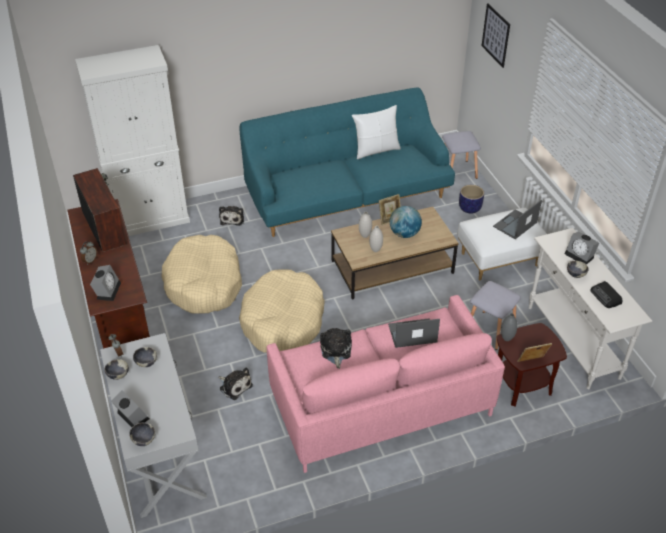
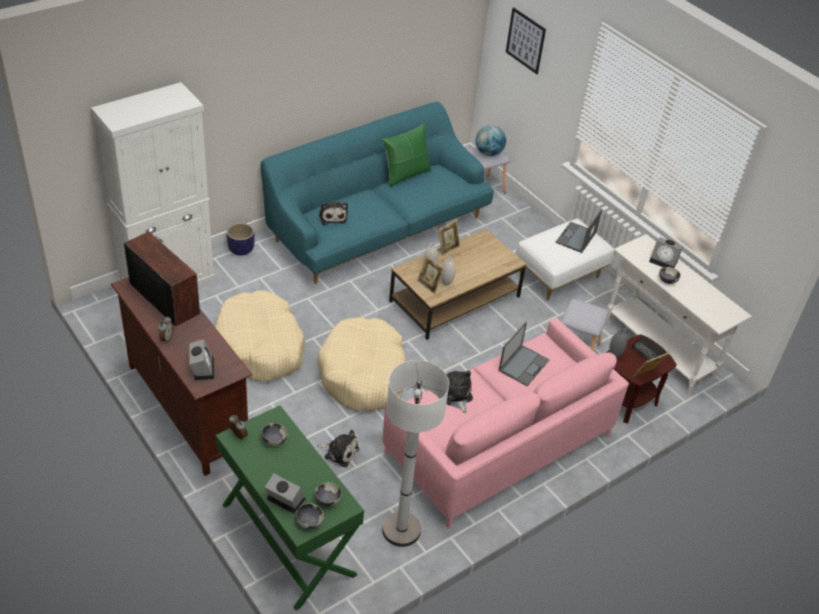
camera: 20 degrees left, 0 degrees up
(118, 375) = (249, 459): bowl -> bowl (327, 501)
(159, 454) = (287, 539): white console table -> green console table
(232, 218) = (262, 269): plush toy -> plush toy (332, 216)
(261, 465) = (401, 530): none -> white floor lamp
(359, 250) = (429, 285): none -> picture frame
(376, 150) = (405, 174): white pillow -> green pillow
(404, 234) = (469, 262): globe -> globe (488, 153)
(411, 333) = (524, 365): laptop -> laptop turned 150 degrees clockwise
(470, 208) = (510, 225): planter -> planter (241, 249)
(606, 297) = (703, 299): radio -> radio (648, 352)

